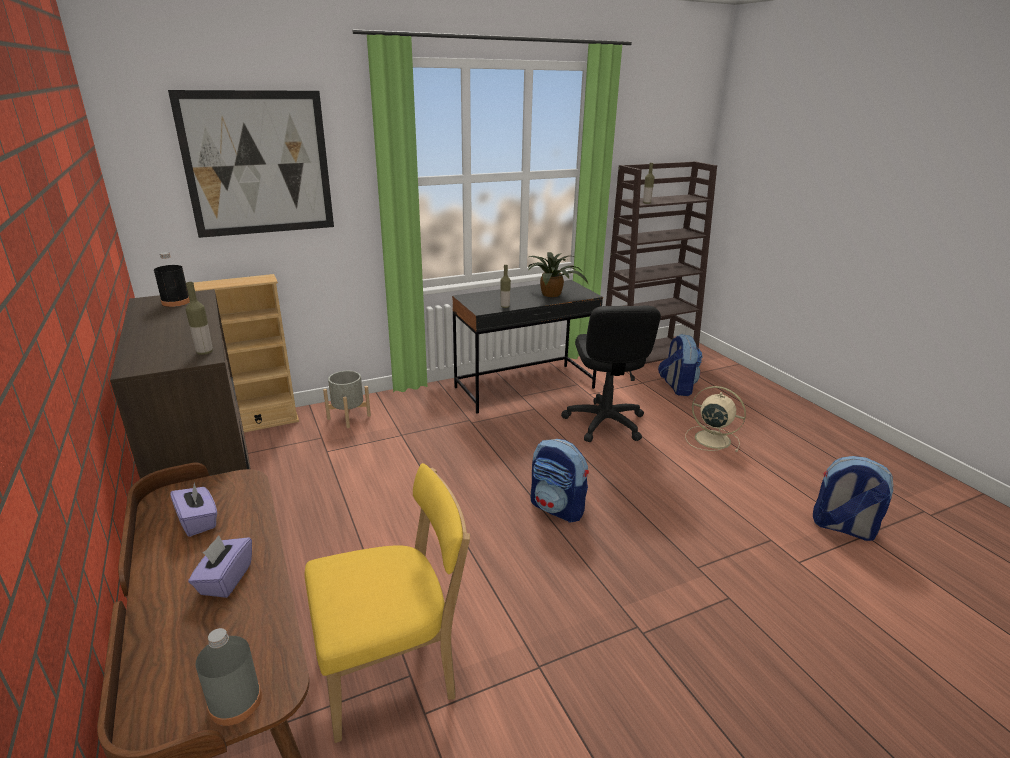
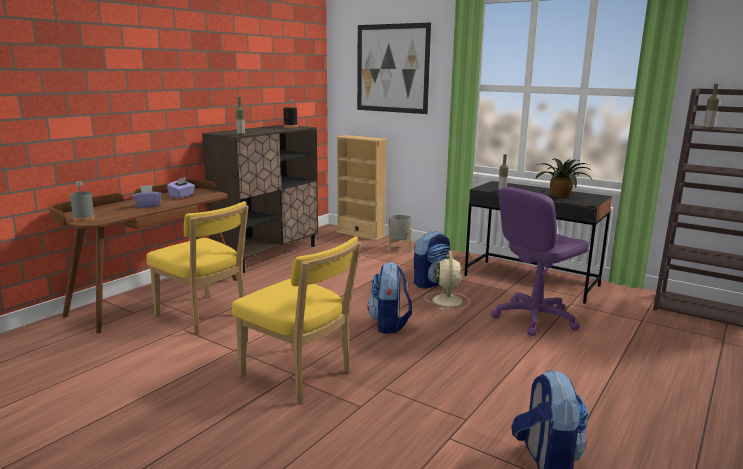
camera: 60 degrees right, 10 degrees down
(604, 423) = (534, 318): black office chair -> purple office chair
(643, 623) = (299, 375): none -> yellow chair
(677, 387) = (670, 337): backpack -> backpack (431, 283)
(710, 439) = (597, 368): beige fan -> beige fan (447, 300)

